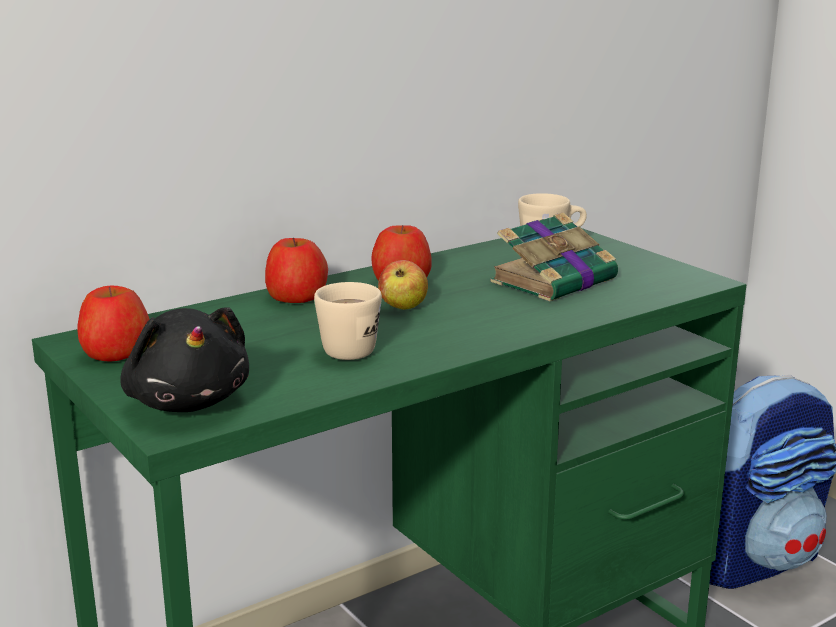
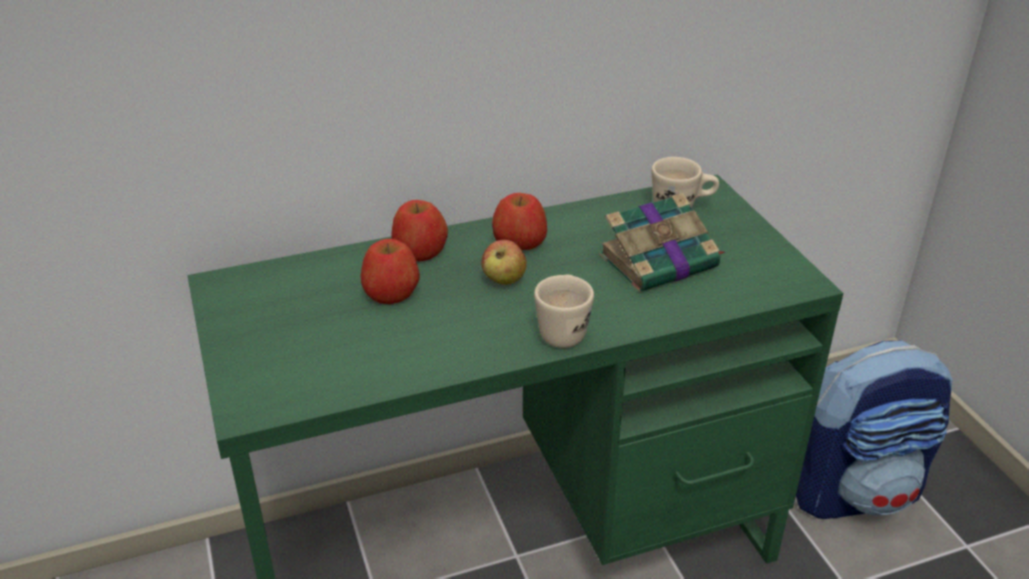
camera: 15 degrees right, 15 degrees up
(116, 352) = (243, 305): apple -> apple (391, 292)
(188, 401) = (273, 378): black plush toy -> none
(348, 348) = (431, 330): beige mug -> beige mug (563, 329)

